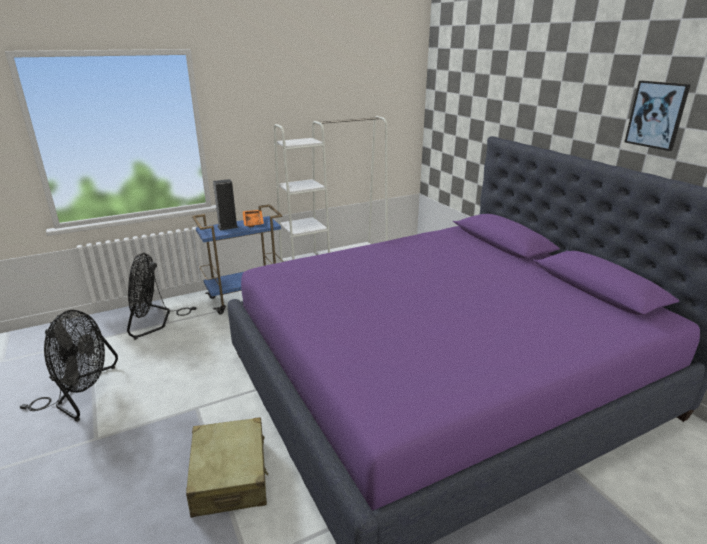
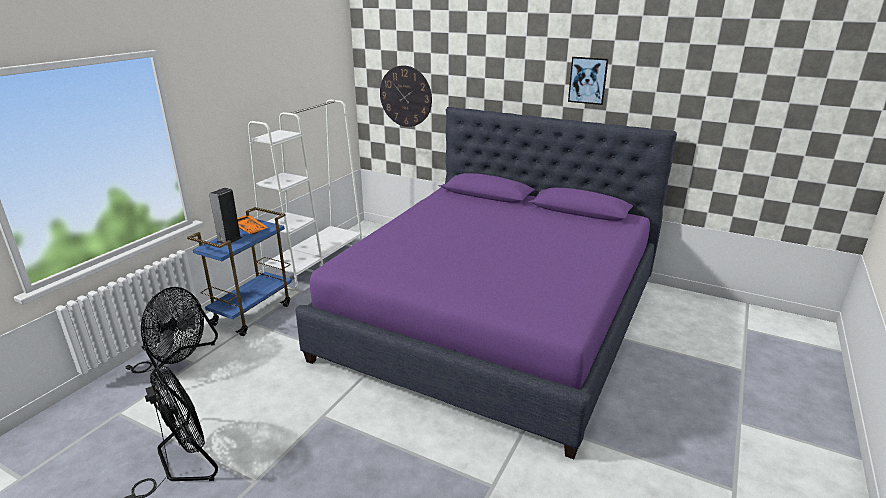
camera: 35 degrees left, 0 degrees up
(157, 319) = (175, 365): black fan -> black fan turned 120 degrees counterclockwise
(230, 476) = (414, 446): beige suitcase -> none
(462, 122) = (405, 96): none -> wall clock

